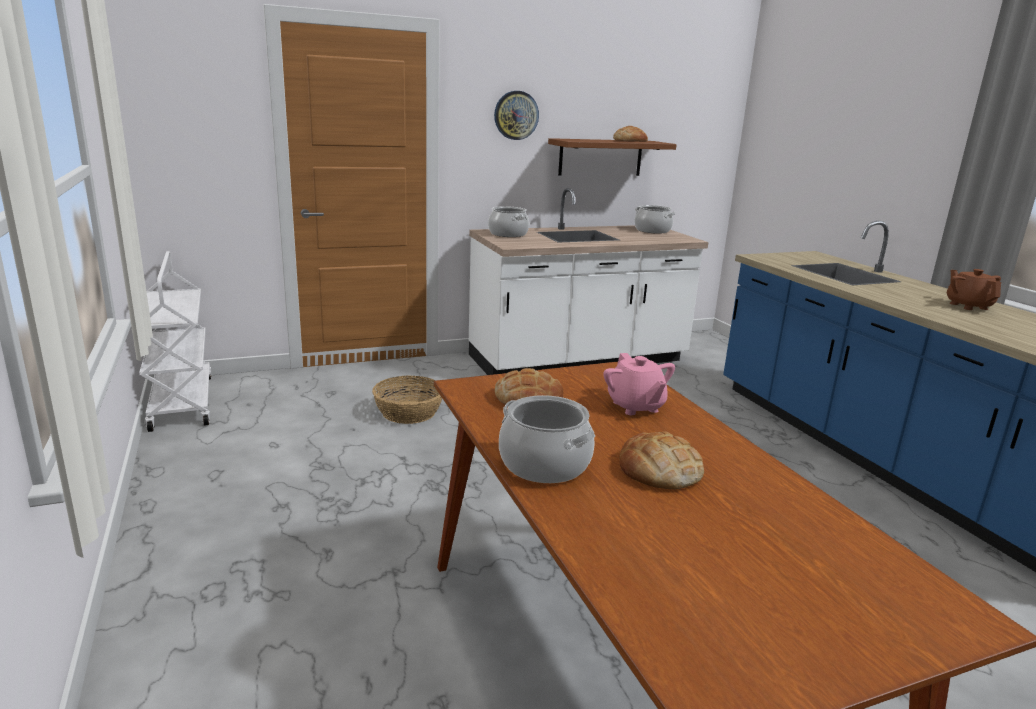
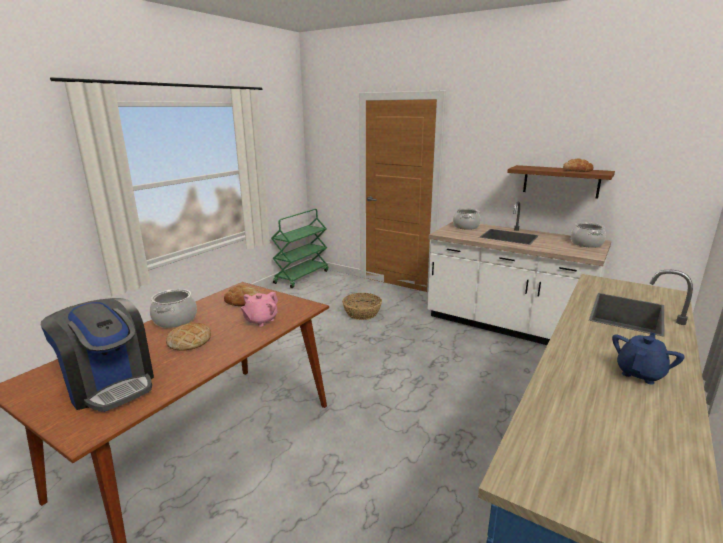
camera: 55 degrees right, 0 degrees up
(181, 402) = (301, 276): white cart -> green cart
(516, 115) = (492, 149): wall clock -> none
(786, 568) = (110, 384): none -> coffee machine
(968, 306) = (640, 373): brown teapot -> blue teapot

